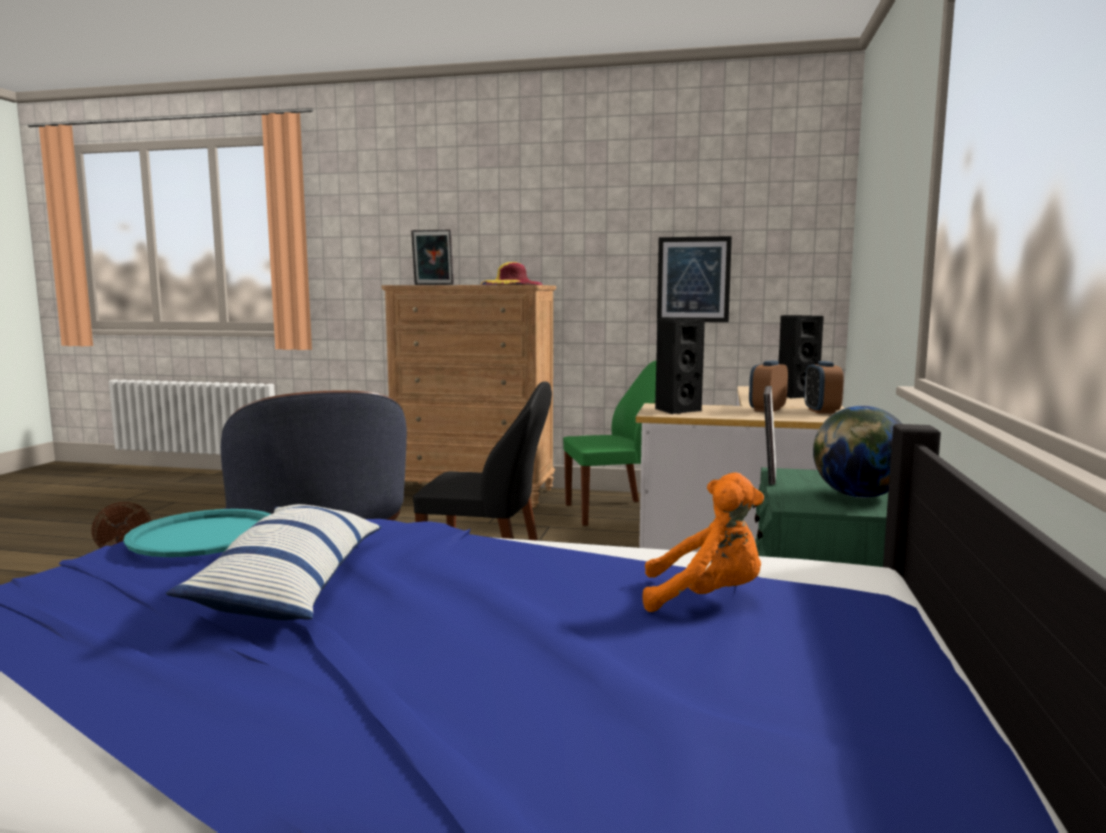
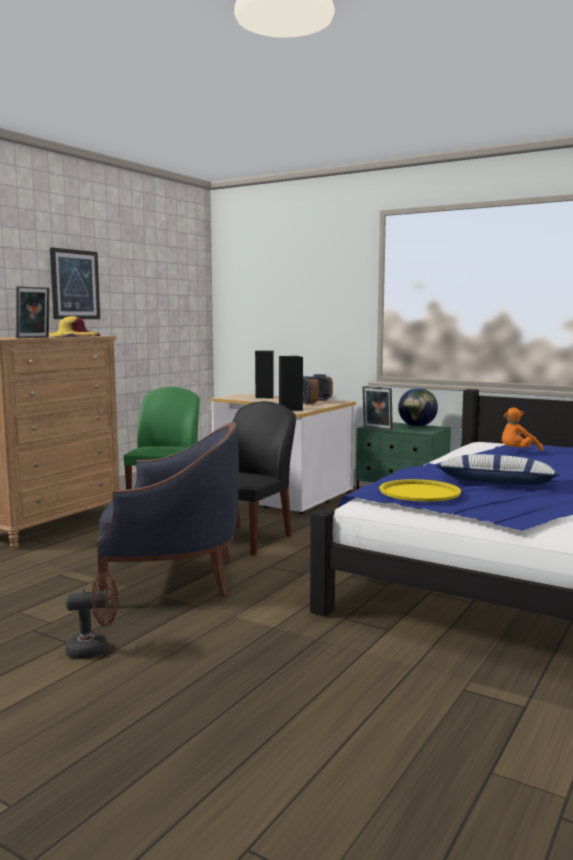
camera: 70 degrees left, 0 degrees up
(205, 535) = (419, 492): turquoise tray -> yellow tray
(693, 279) = (148, 328): picture -> picture (74, 284)
(706, 598) = (517, 452): orange plush toy -> orange plush toy turned 150 degrees counterclockwise

